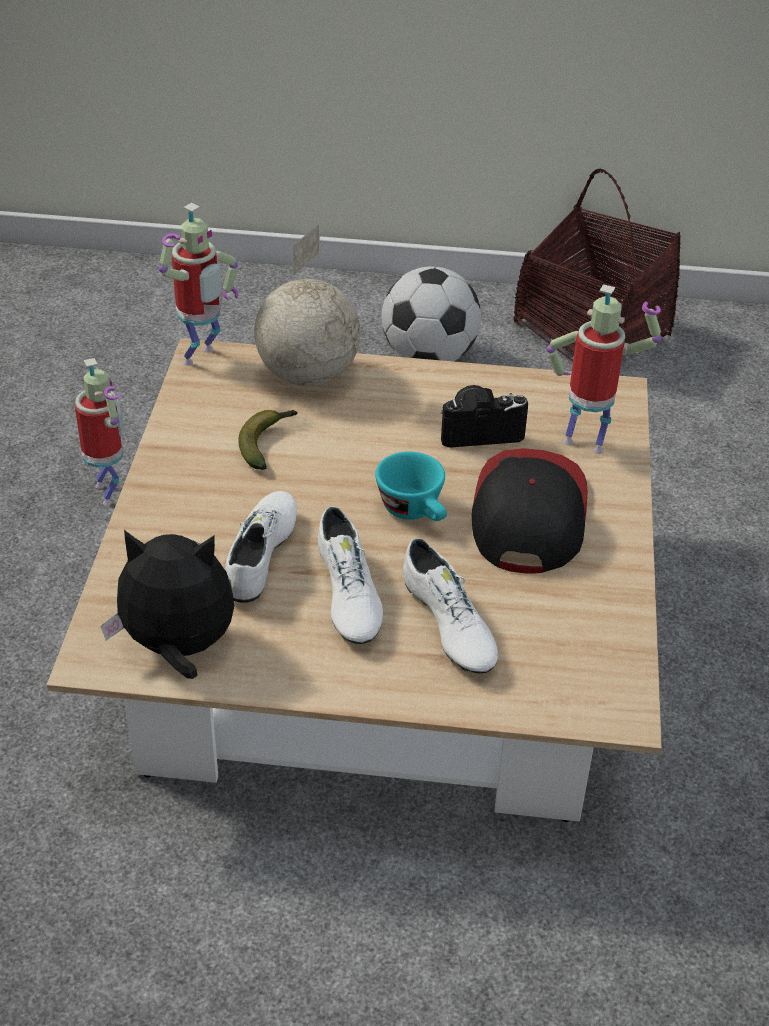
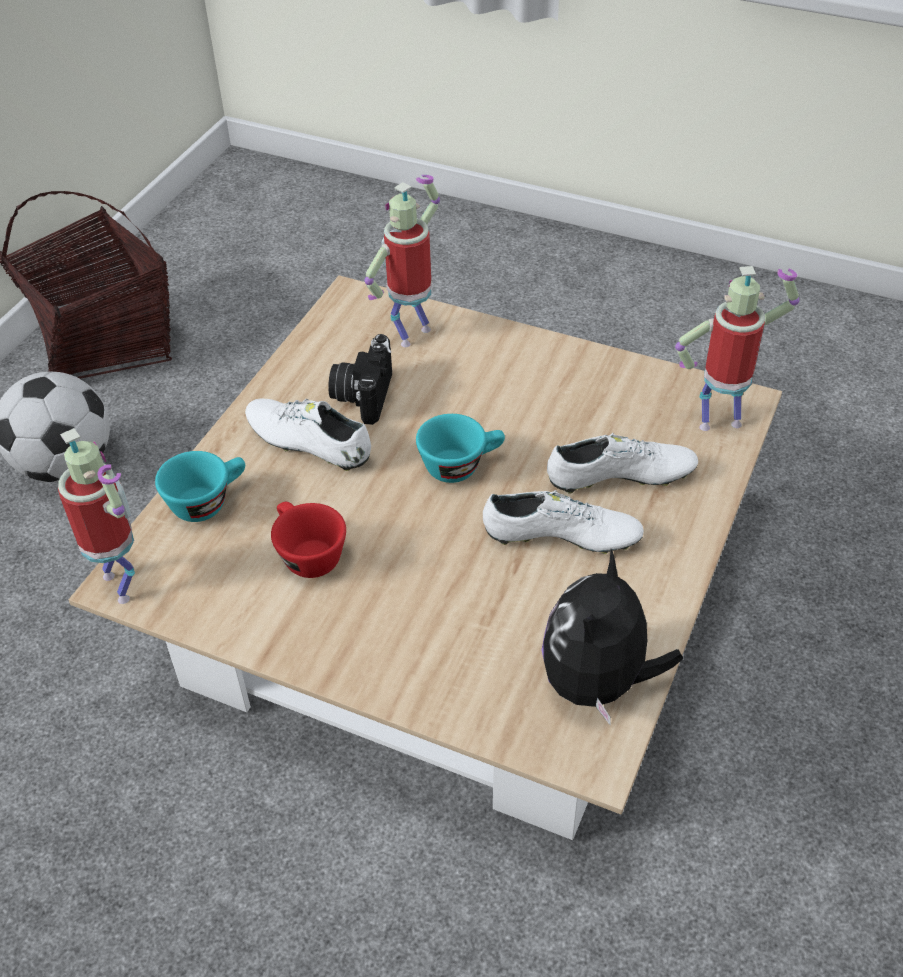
camera: 70 degrees left, 5 degrees up
(109, 493) = (126, 802): toy robot -> toy robot (720, 421)
(261, 557) = (485, 592): white shoe -> white shoe (309, 443)
(267, 443) = (306, 554): banana -> red cup
(306, 376) = (207, 501): globe -> turquoise cup
(527, 515) = (493, 393): cap -> none

